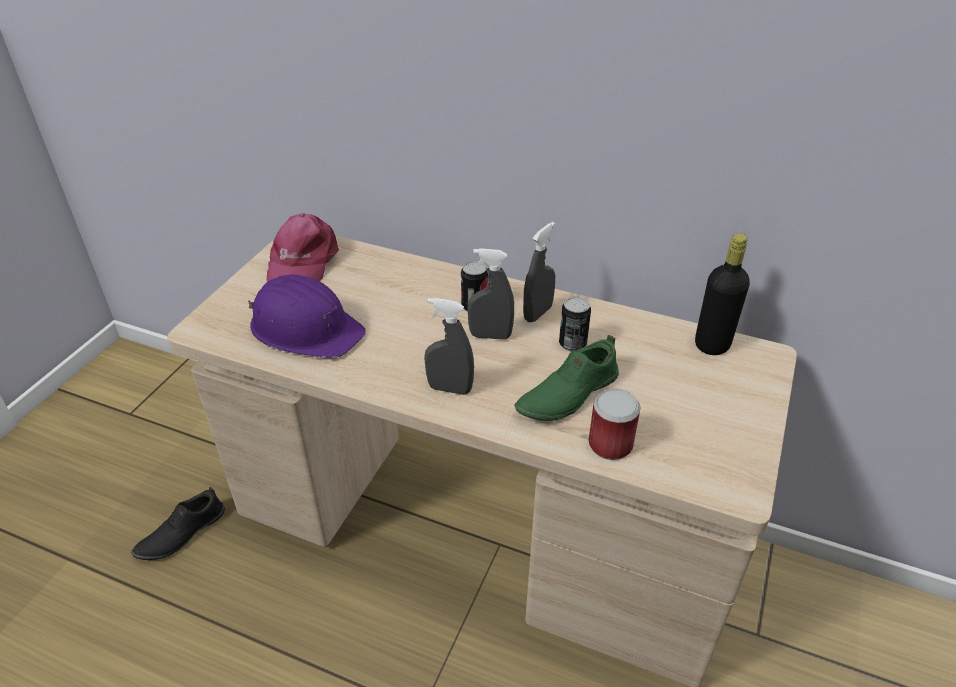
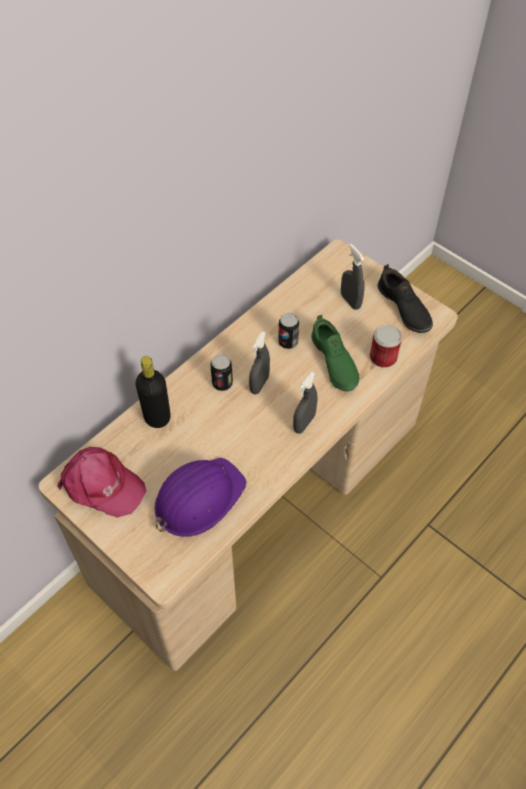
camera: 70 degrees left, 15 degrees up
(181, 533) = (171, 725): black shoe -> black shoe (403, 308)
(537, 313) = (247, 349): grey spray bottle -> grey spray bottle (350, 301)
(712, 344) = (318, 274): black bottle -> black bottle (157, 417)

